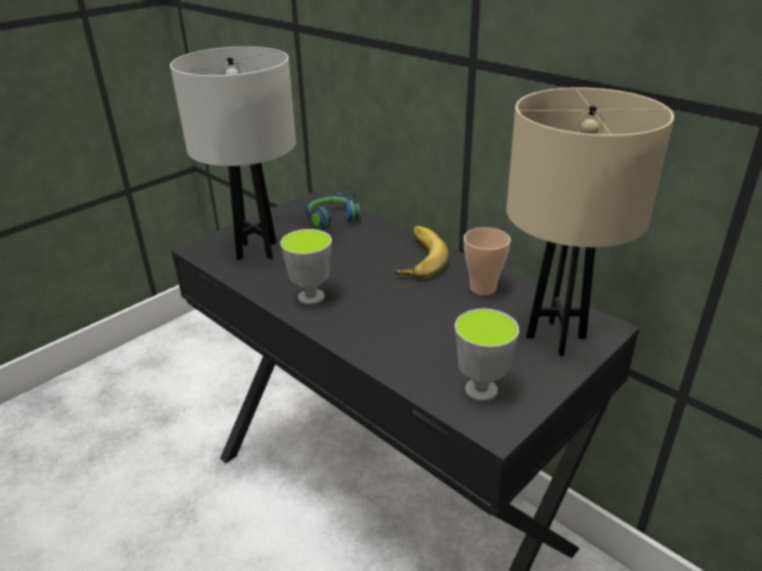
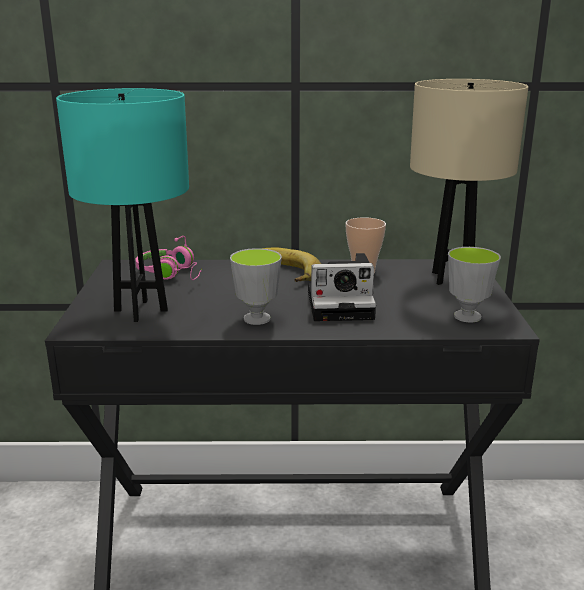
camera: 45 degrees left, 10 degrees down
(257, 250) = (140, 310): white table lamp -> turquoise table lamp
(333, 224) = (172, 274): blue headphones -> pink headphones
(398, 316) = (343, 304): none -> camera

